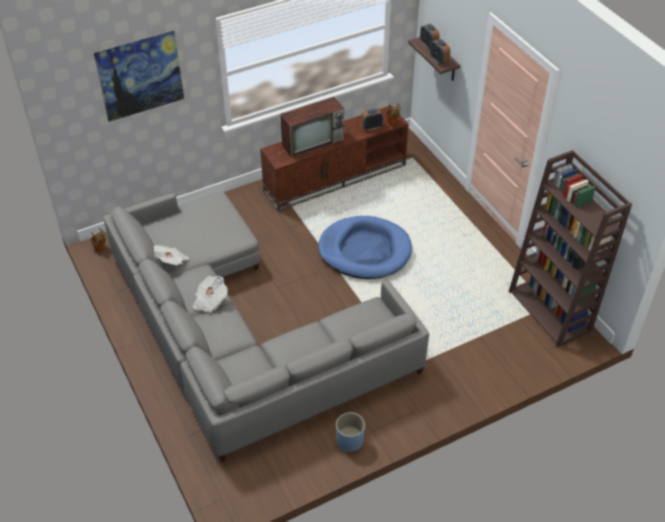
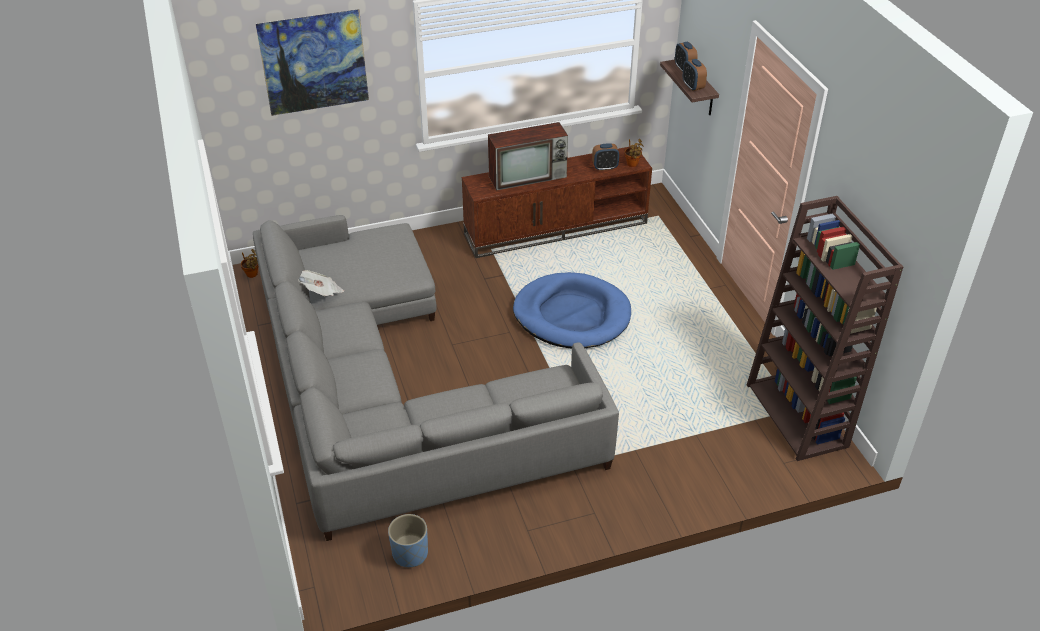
camera: 10 degrees right, 5 degrees down
(210, 301) = (355, 342): newspaper -> none
(349, 441) = (496, 539): blue planter -> blue planter (410, 553)

